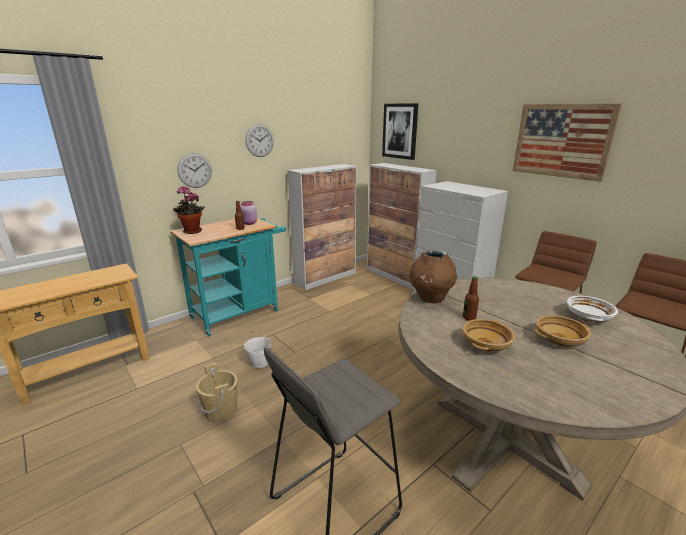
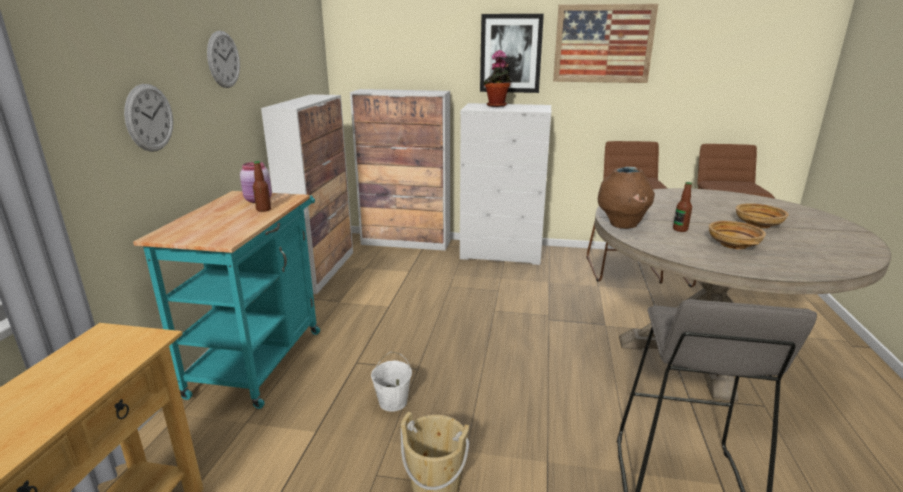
camera: 40 degrees left, 0 degrees up
(191, 232) = (186, 233): potted plant -> potted plant (497, 106)
(400, 131) = (382, 42): picture -> picture (510, 53)
(588, 318) = (737, 204): white bowl -> none

